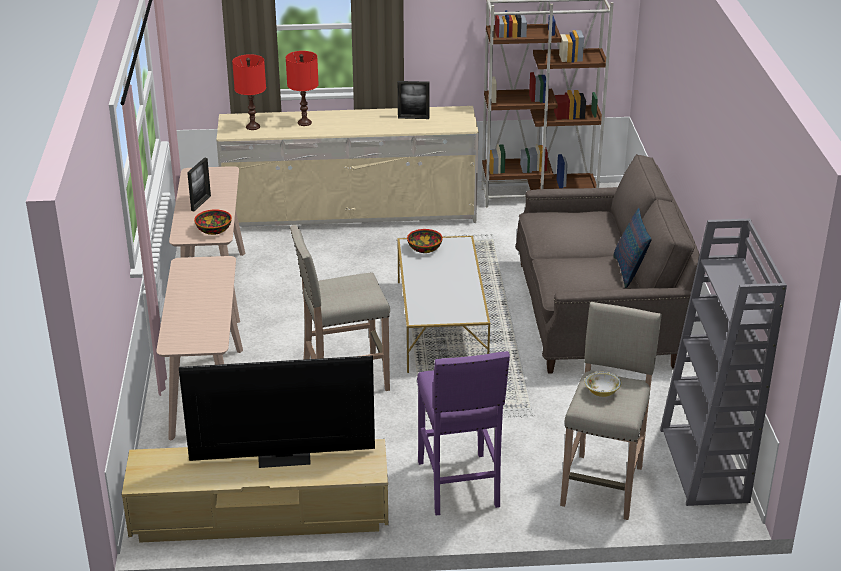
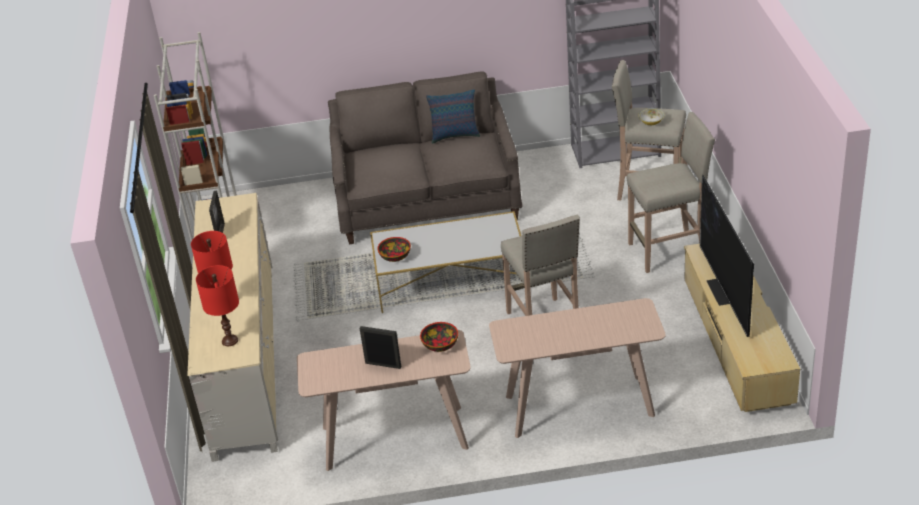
camera: 90 degrees left, 5 degrees up
(459, 485) = (669, 251): purple stool -> beige stool

